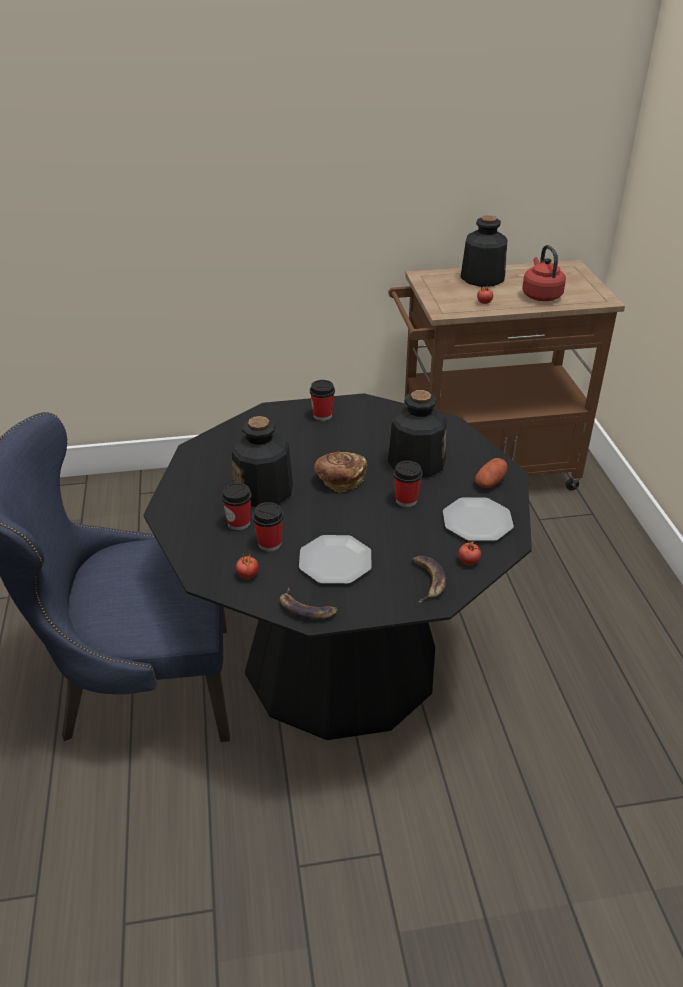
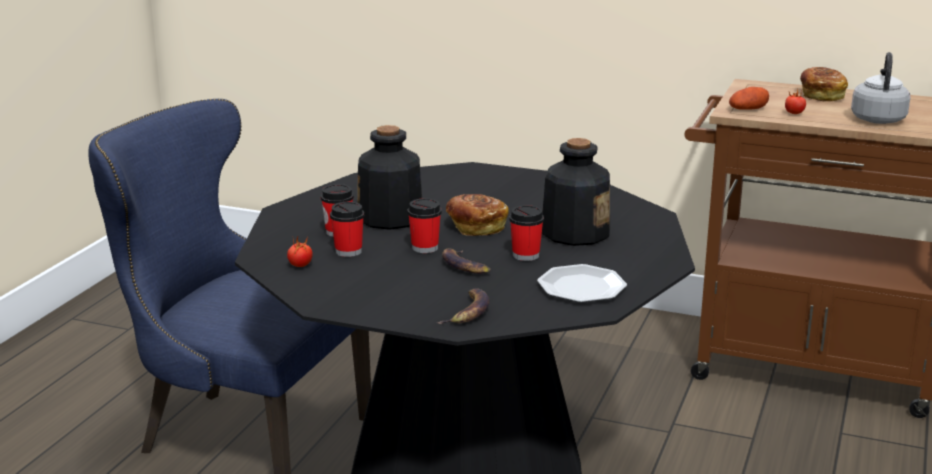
camera: 30 degrees right, 15 degrees down
(306, 609) = (323, 299): banana -> banana (464, 266)
(322, 415) = (521, 181): cup -> cup (425, 248)
(334, 562) = (392, 277): plate -> none
(468, 561) = (531, 311): tomato -> none
(481, 278) = (821, 96): bottle -> bread
(490, 482) = (639, 264): potato -> potato (748, 109)
(540, 295) = (878, 119): red kettle -> grey kettle

